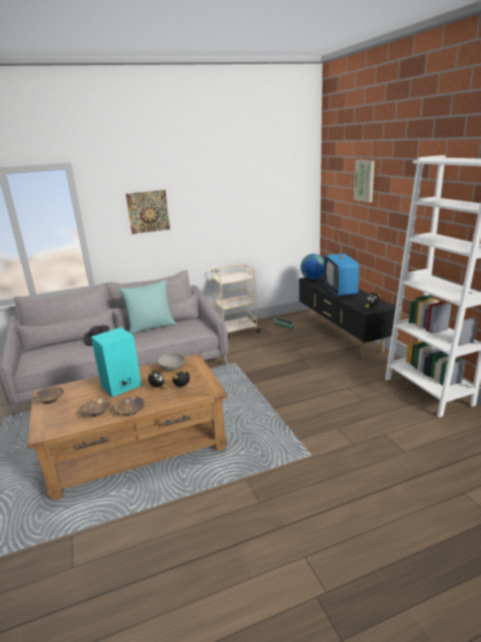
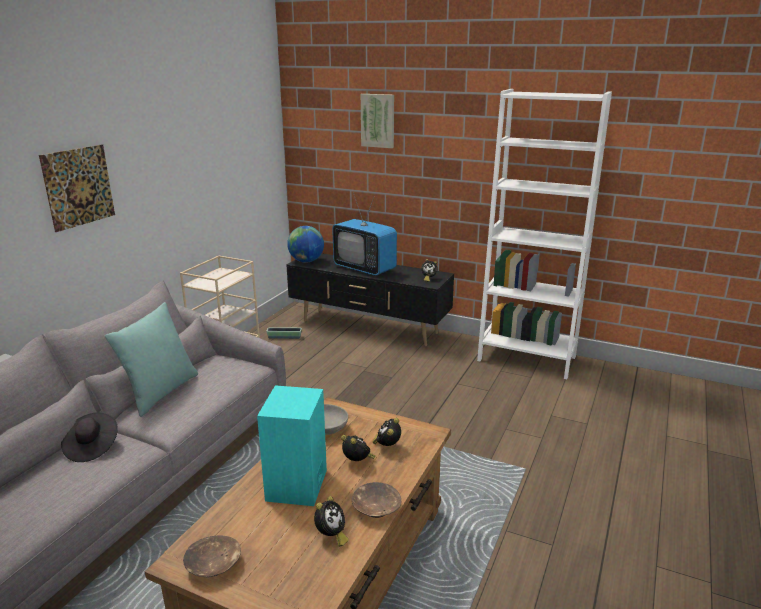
camera: 45 degrees left, 0 degrees up
(97, 412) = (331, 536): brown bowl -> alarm clock

